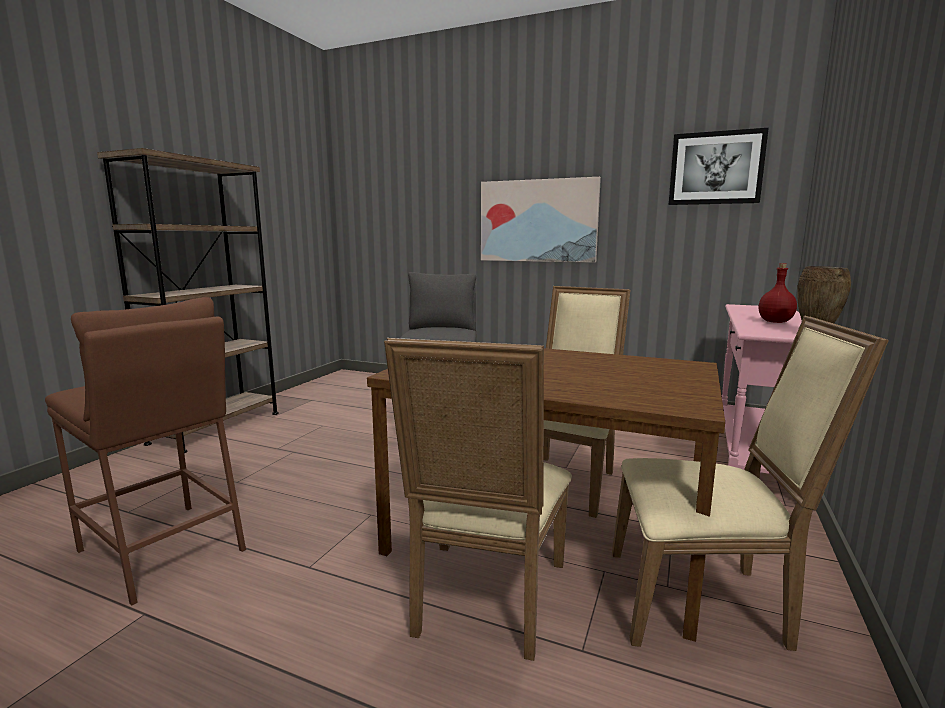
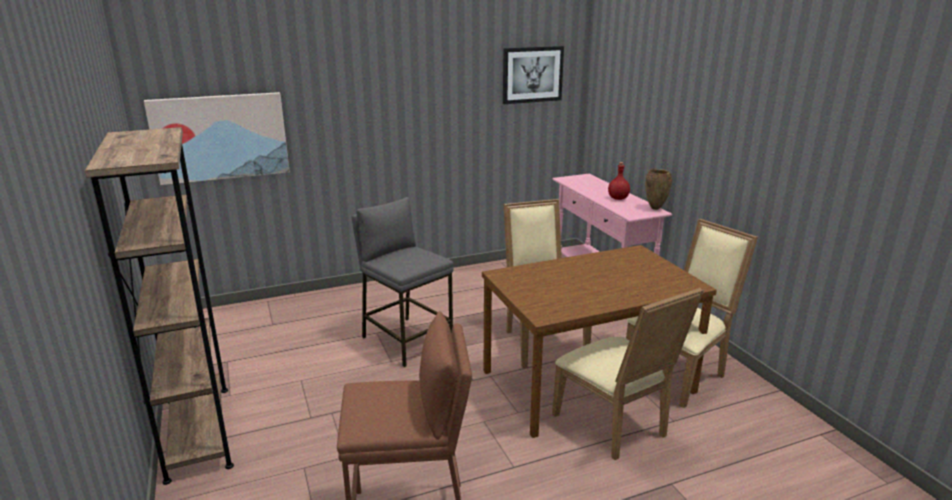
camera: 45 degrees left, 10 degrees up
(538, 221) = (397, 123): picture -> picture (220, 137)

